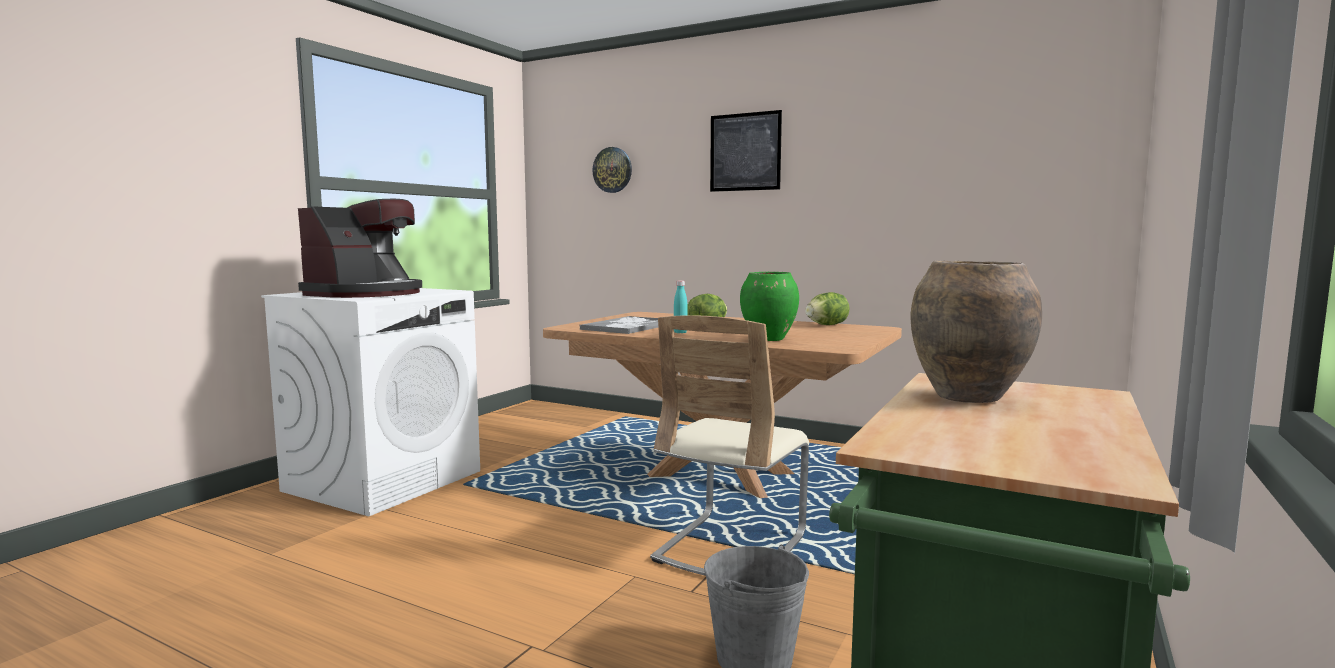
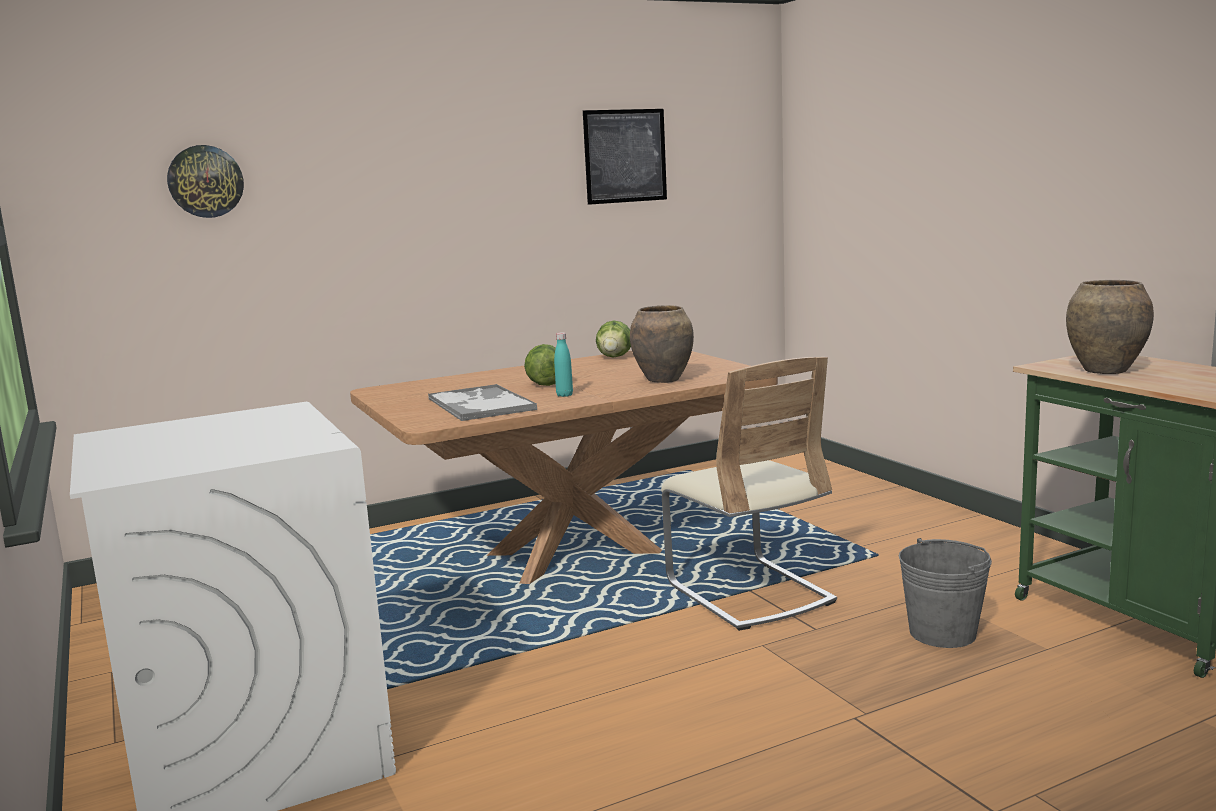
camera: 55 degrees left, 5 degrees up
(366, 294) = (236, 441): coffee machine -> none
(745, 152) = (423, 156): picture -> picture (625, 156)
(769, 339) = (664, 380): green vase -> brown vase

